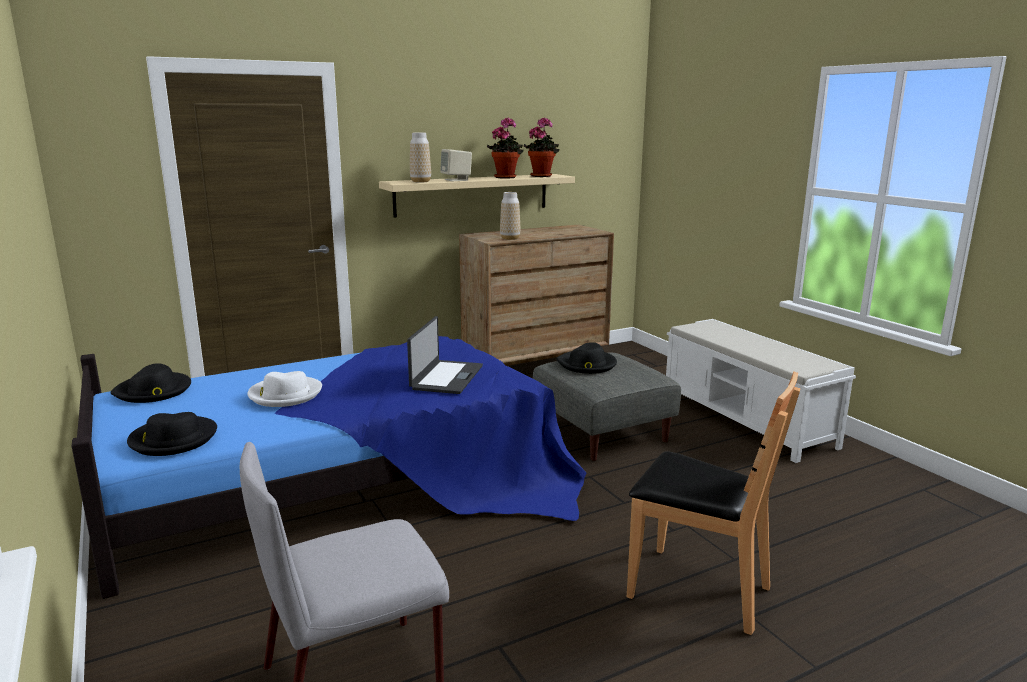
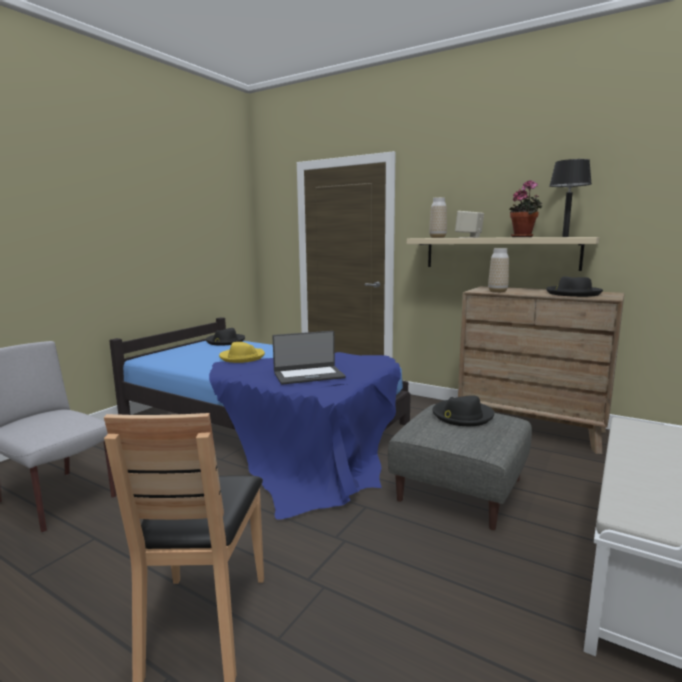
camera: 60 degrees right, 5 degrees down
(173, 439) = (168, 358): black hat -> black hat (573, 293)
(285, 394) = (242, 357): white hat -> yellow hat
(542, 176) = (565, 236): potted plant -> black table lamp

